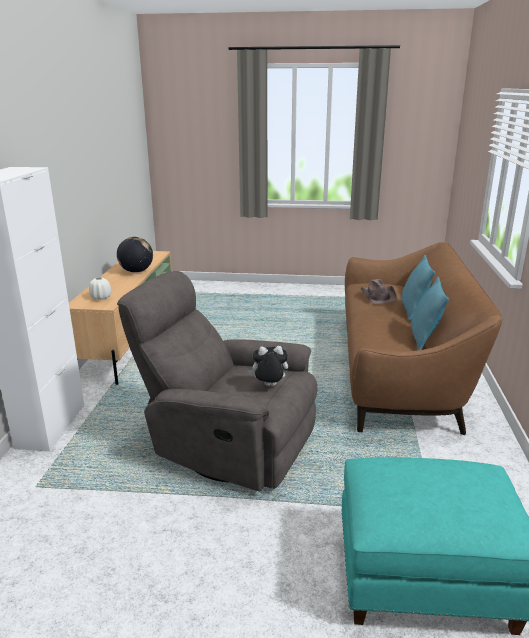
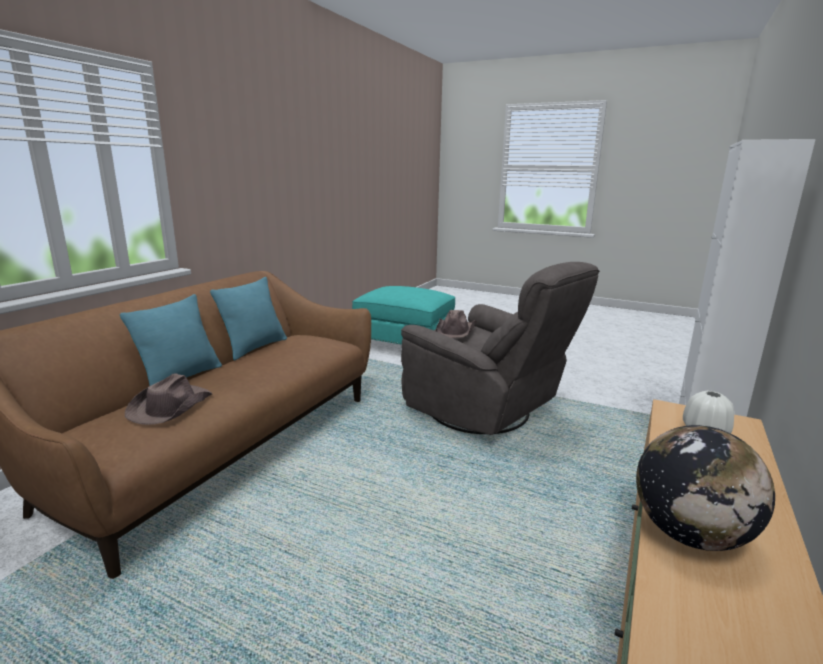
camera: 160 degrees left, 5 degrees down
(269, 386) = (455, 331): plush toy -> brown hat

